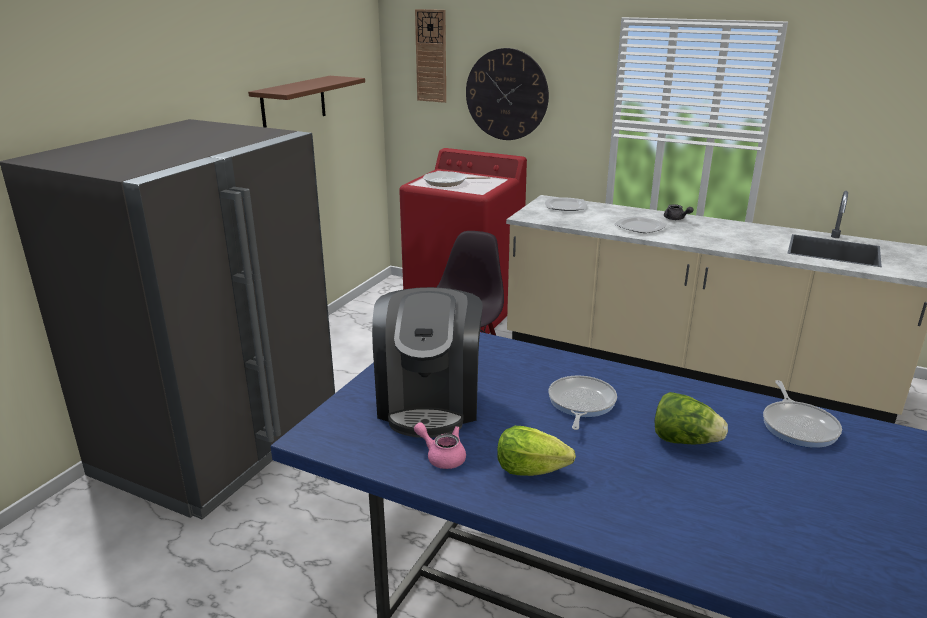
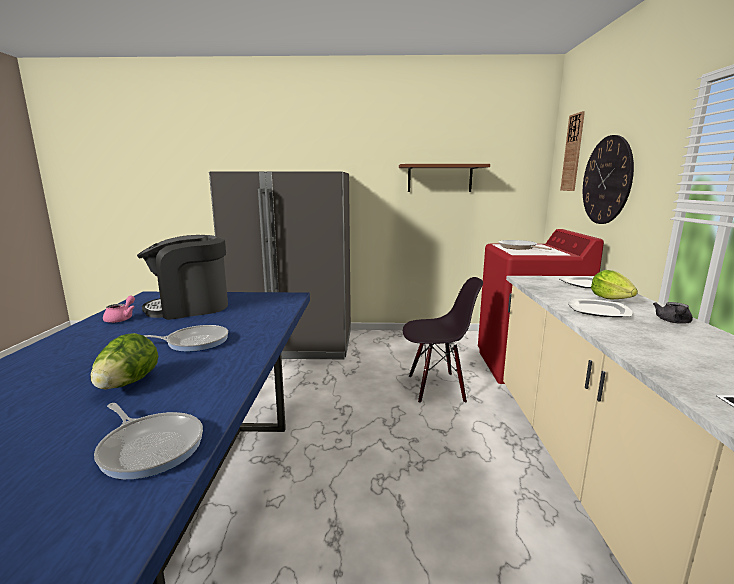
camera: 65 degrees right, 10 degrees down
(530, 469) = (98, 339): lettuce -> lettuce (610, 299)
(798, 426) = (150, 447): frying pan -> frying pan turned 120 degrees counterclockwise

